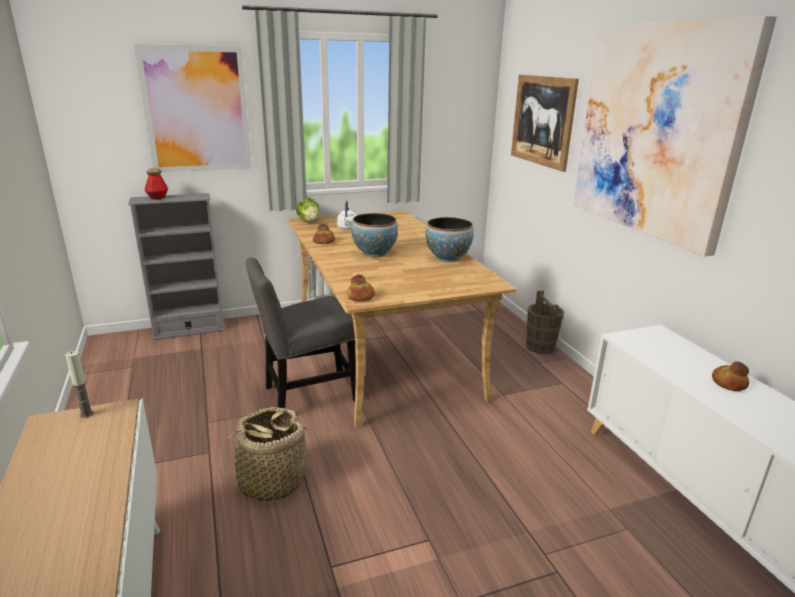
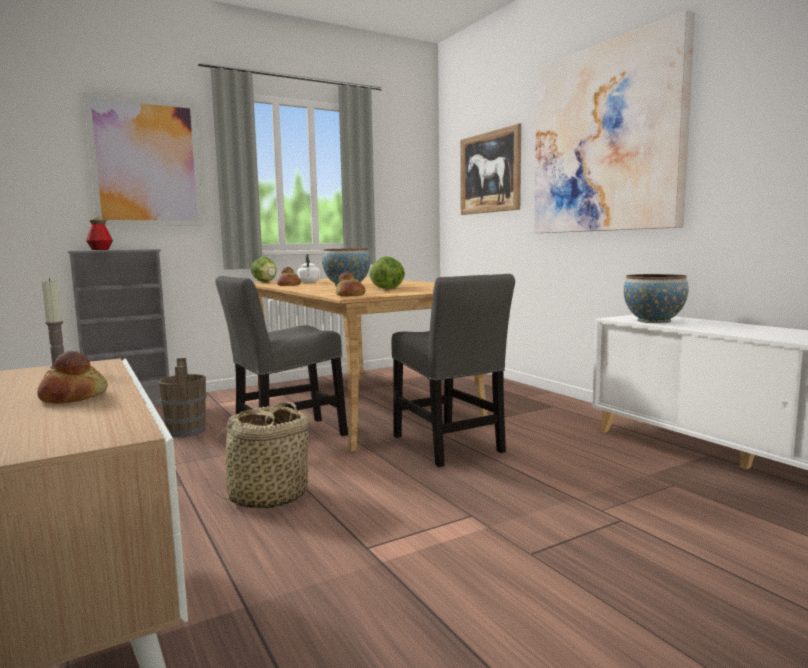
camera: 10 degrees left, 15 degrees down
(406, 275) = (388, 289): none -> lettuce
(442, 433) = (449, 446): none -> grey chair
(447, 258) = (423, 284): bowl -> bowl (653, 321)
(540, 347) = (520, 388): brown bucket -> brown bucket (185, 431)
(728, 383) = (730, 326): bread -> bread (73, 397)

